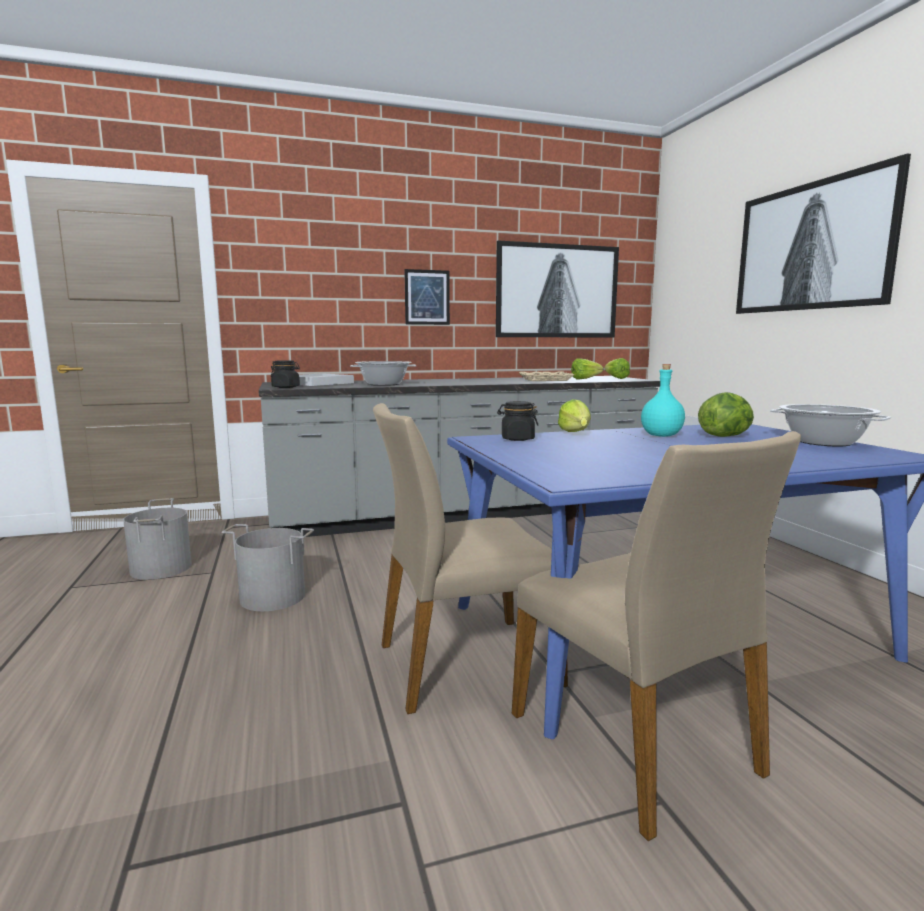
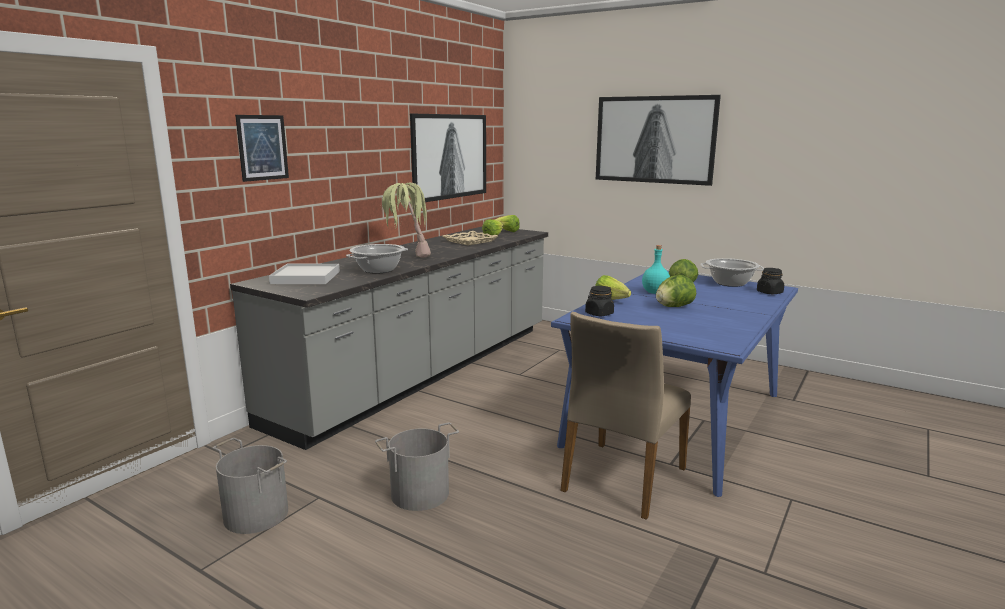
camera: 40 degrees left, 5 degrees up
(286, 387) = (314, 291): black jar -> black jar (769, 292)
(427, 297) = (363, 172): picture -> picture (262, 147)
(442, 381) = (406, 257): none -> potted plant
(636, 742) = (749, 480): beige chair -> none
(638, 447) = (673, 307): none -> lettuce

